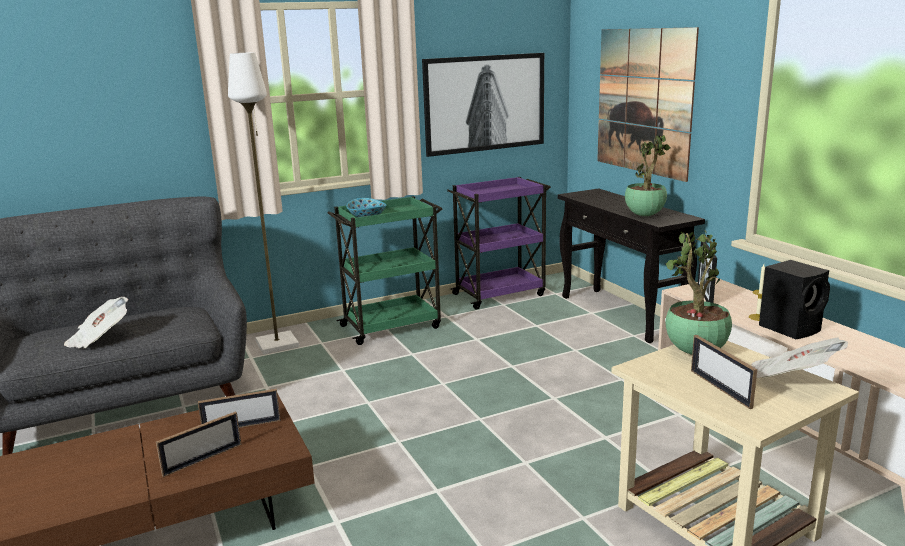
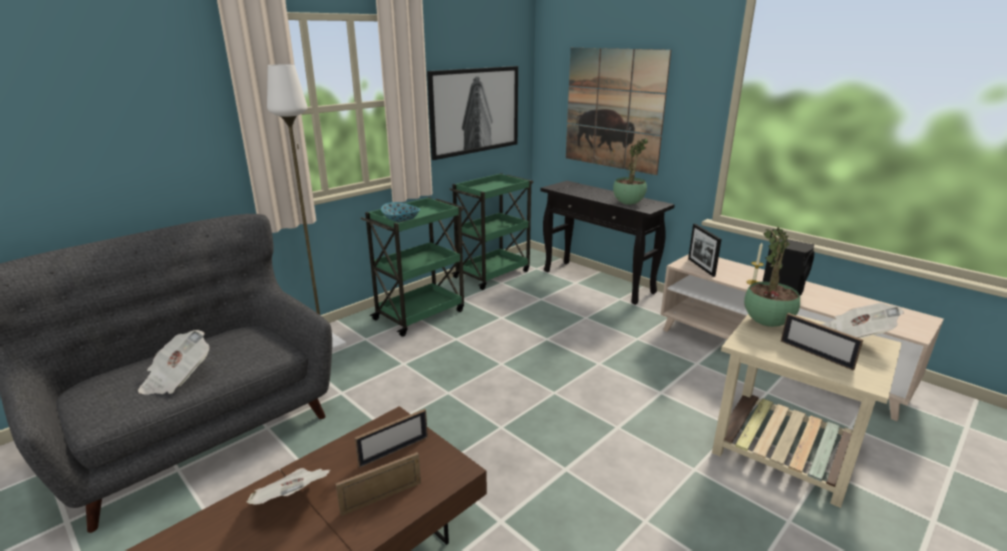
camera: 20 degrees left, 5 degrees up
(132, 447) = (293, 500): none -> newspaper
(203, 459) = (382, 498): picture frame -> picture frame turned 150 degrees counterclockwise
(500, 294) = (493, 273): purple cart -> green cart

